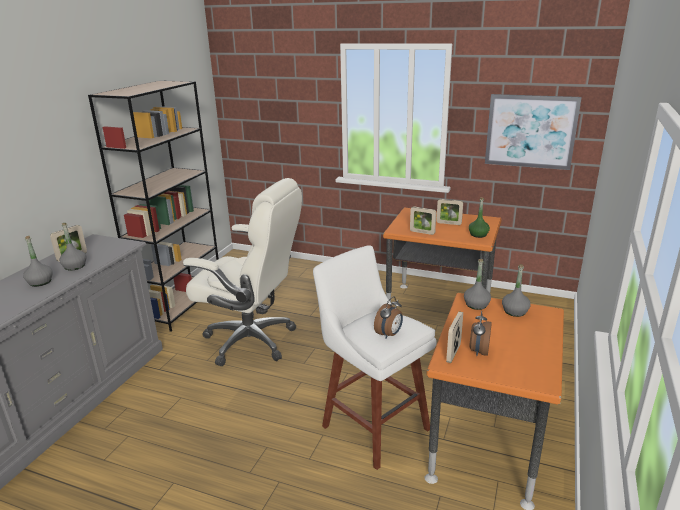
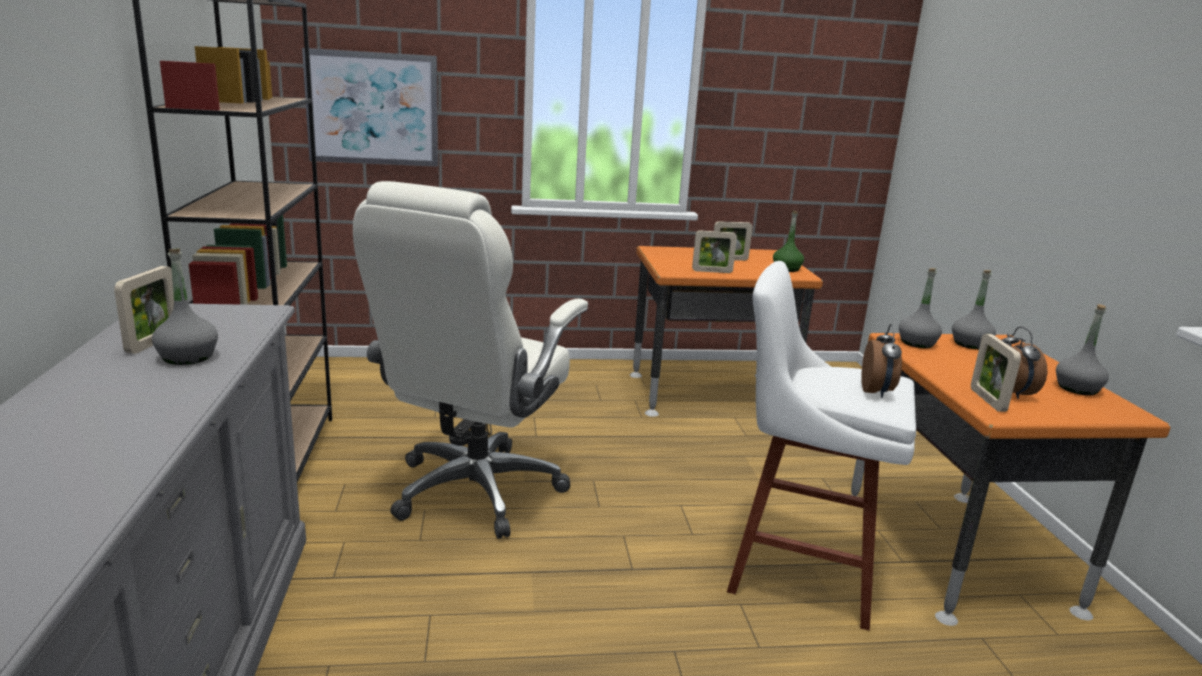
camera: 30 degrees left, 5 degrees down
(40, 282) = (137, 393): grey bottle -> grey bottle (1077, 388)
(252, 341) = (474, 492): white office chair -> white office chair turned 120 degrees clockwise
(530, 131) = (810, 124): picture -> picture (372, 108)

